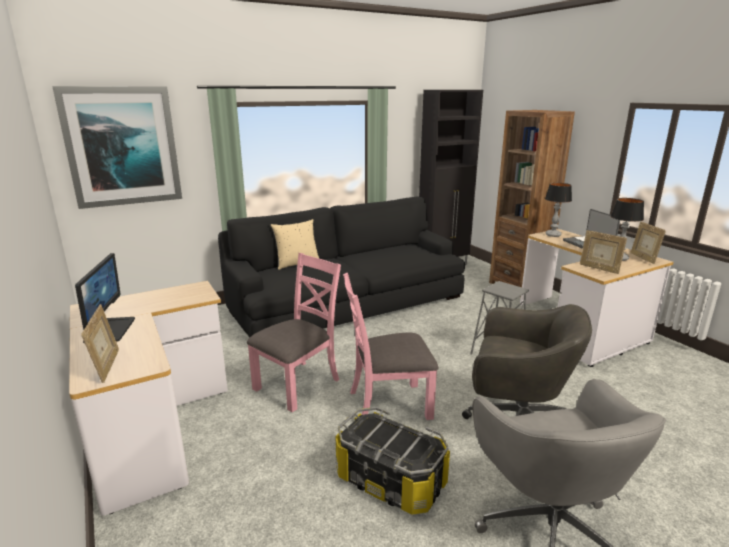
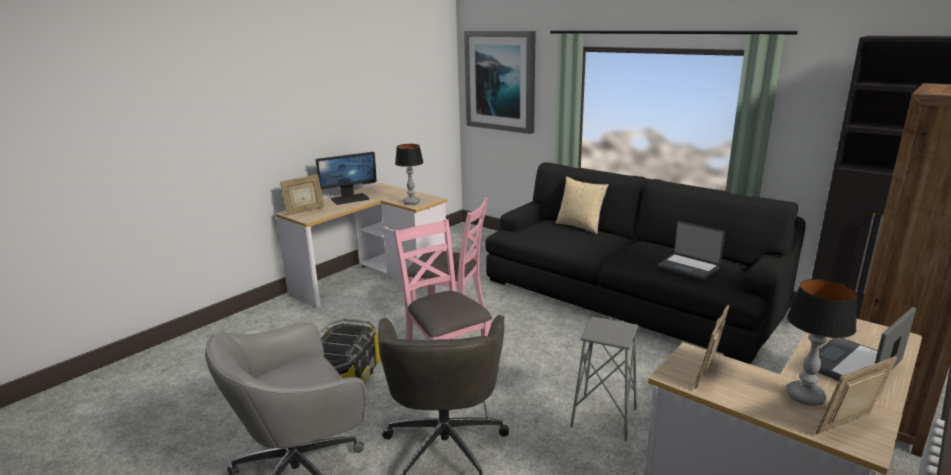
camera: 70 degrees right, 0 degrees up
(407, 254) = (689, 267): none -> laptop
(552, 235) = (859, 330): table lamp -> table lamp (411, 202)

